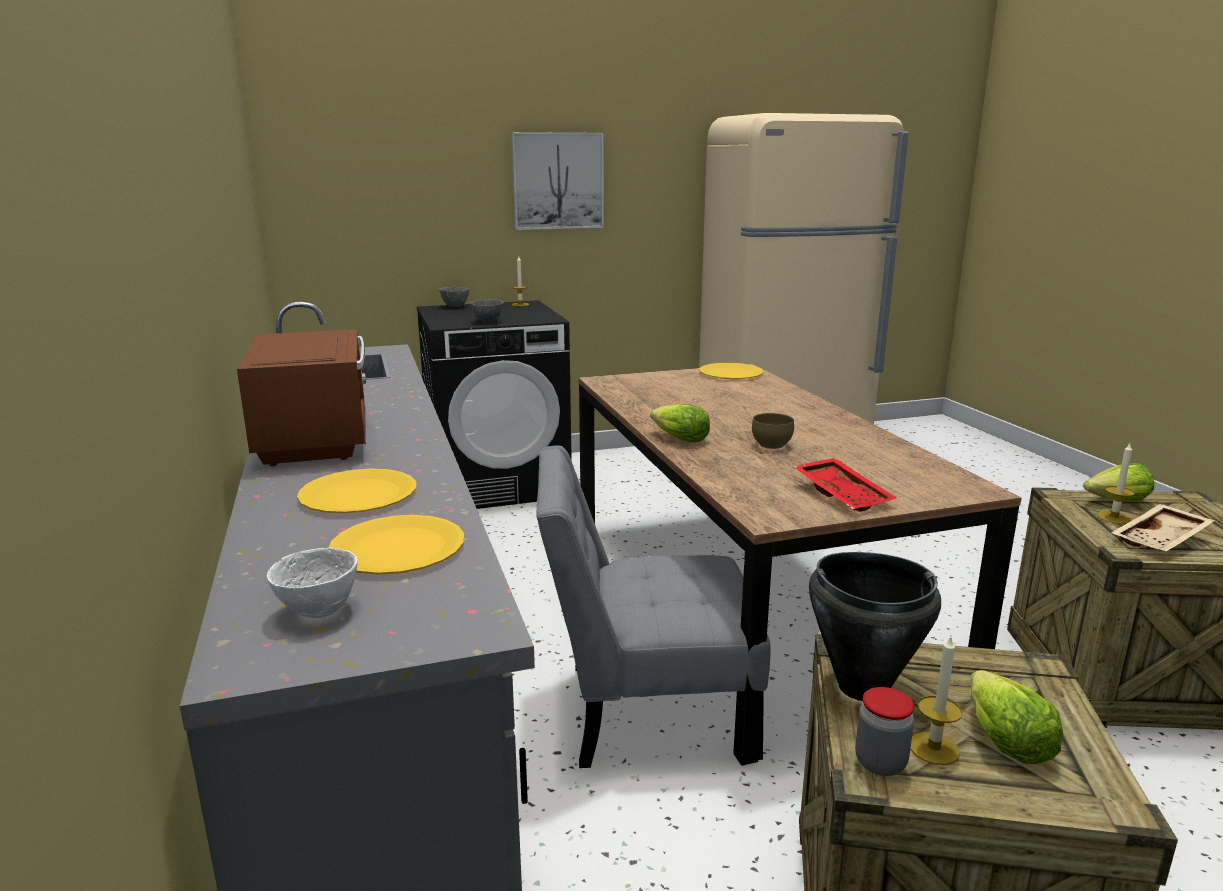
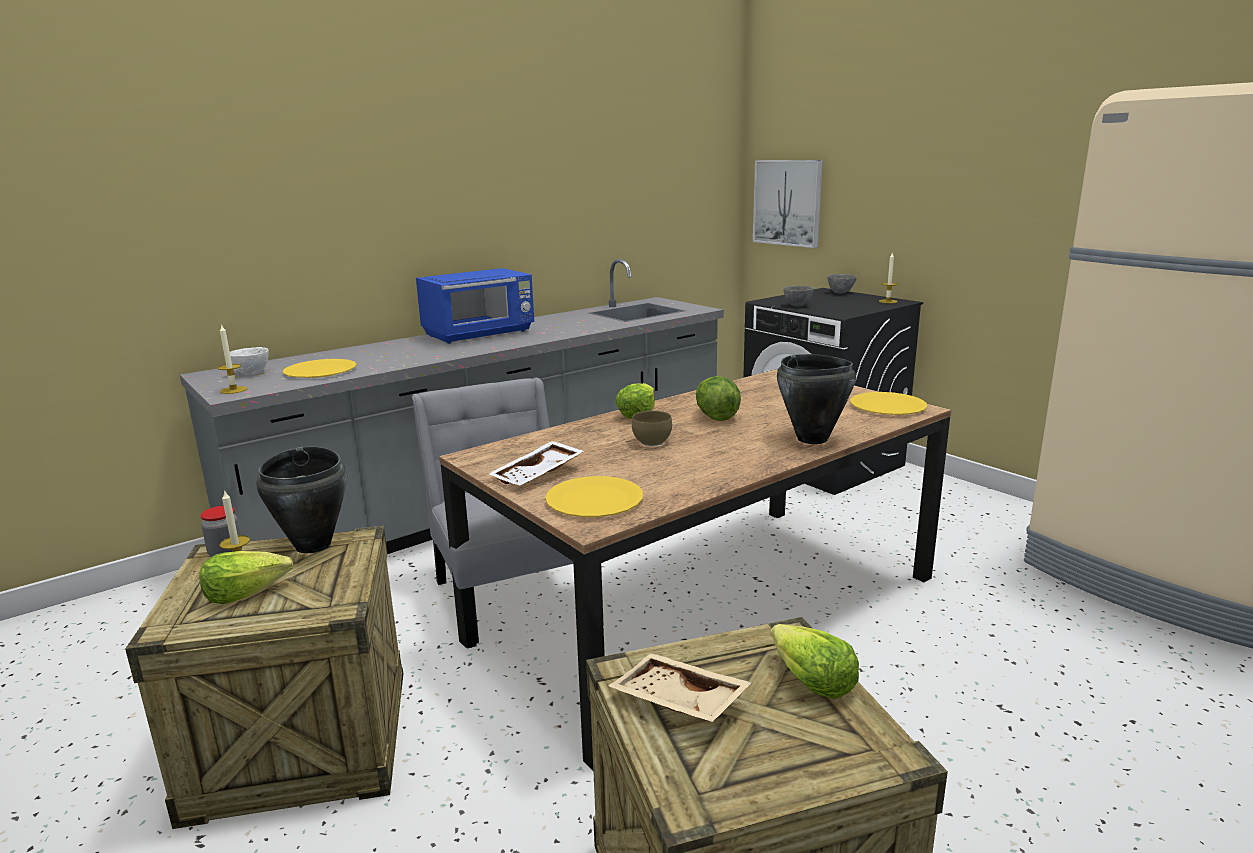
camera: 70 degrees right, 0 degrees up
(316, 439) = (480, 334): brown microwave -> blue microwave
(358, 494) = (392, 354): yellow plate -> yellow plate (595, 500)
(557, 181) = (962, 178): picture -> picture (787, 203)
(712, 417) = (715, 416): none -> lettuce
(797, 402) = (812, 439): none -> black cooking pot
(844, 495) = (538, 475): red tray -> white tray
(1114, 518) = (733, 671): candle -> candle (233, 390)

